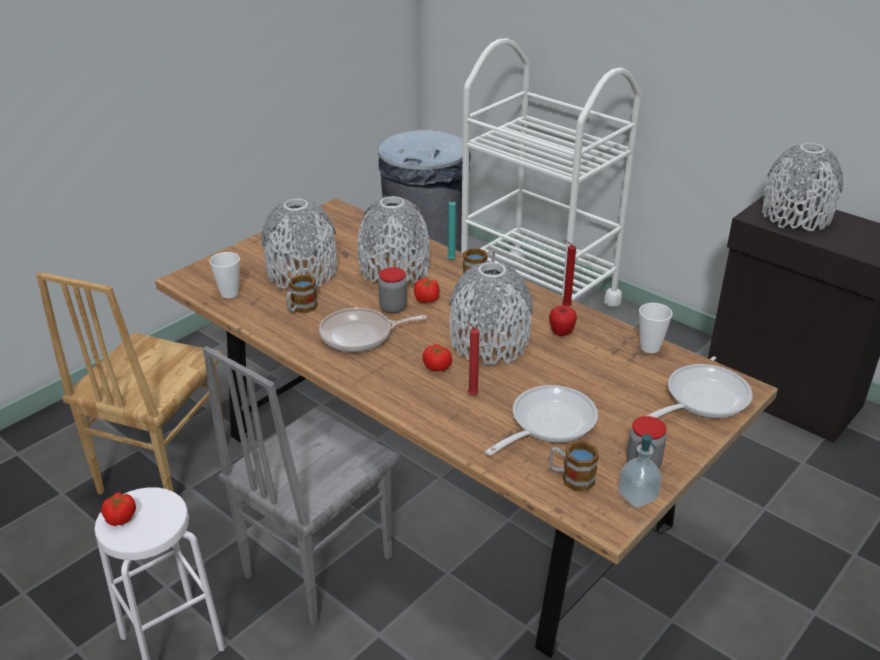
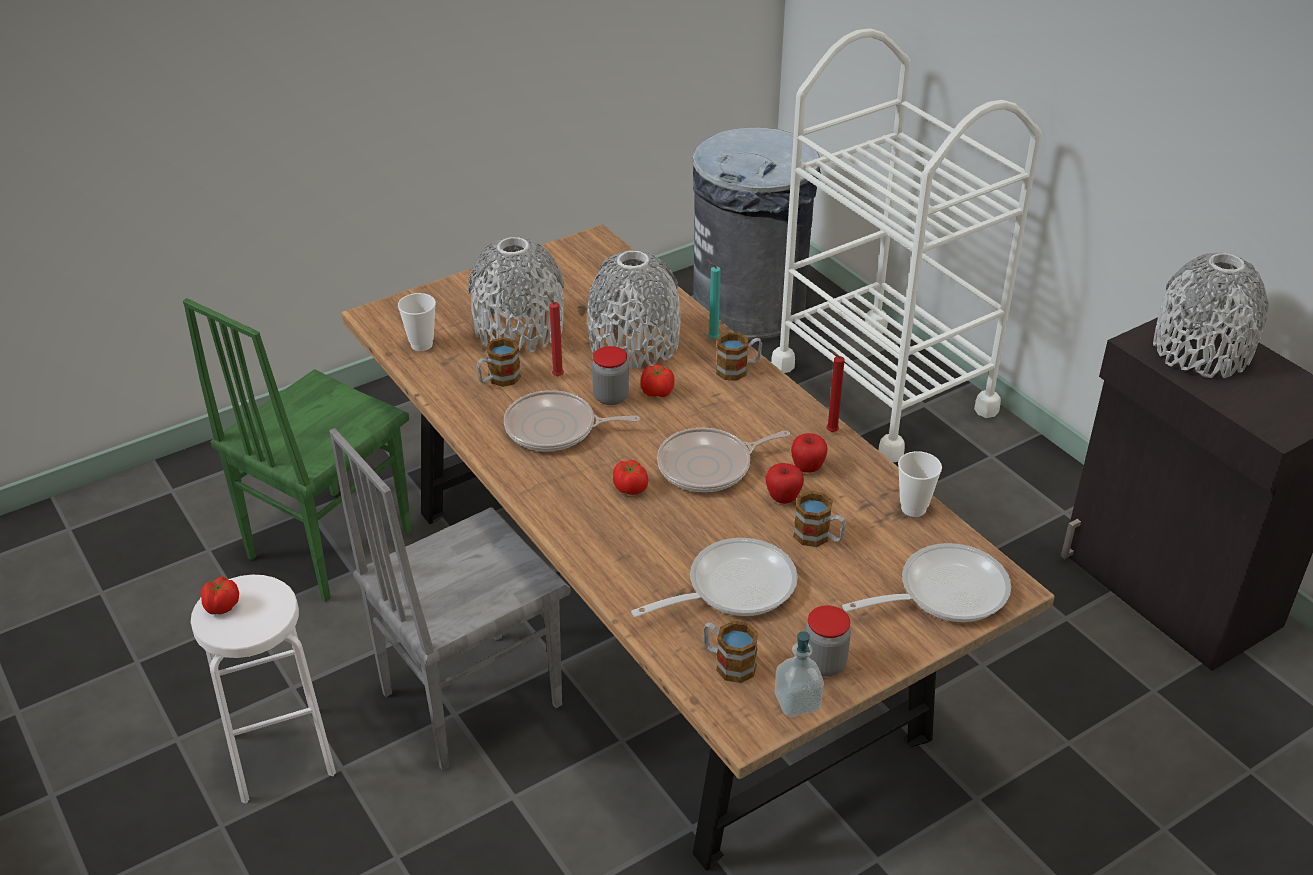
camera: 15 degrees right, 5 degrees up
(161, 471) = (327, 544): brown chair -> green chair
(471, 394) = (656, 532): red candle -> red candle (556, 375)
(489, 343) = (709, 466): grey vase -> frying pan
(554, 356) = (783, 498): none -> apple
(593, 378) = (818, 537): none -> mug

